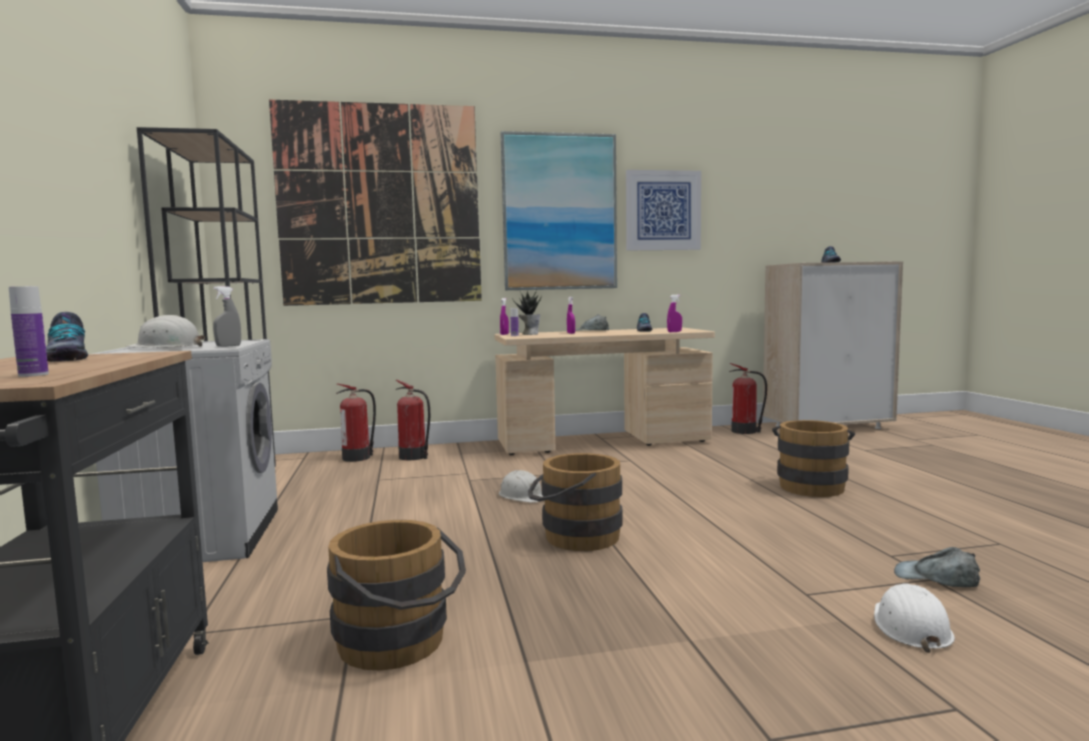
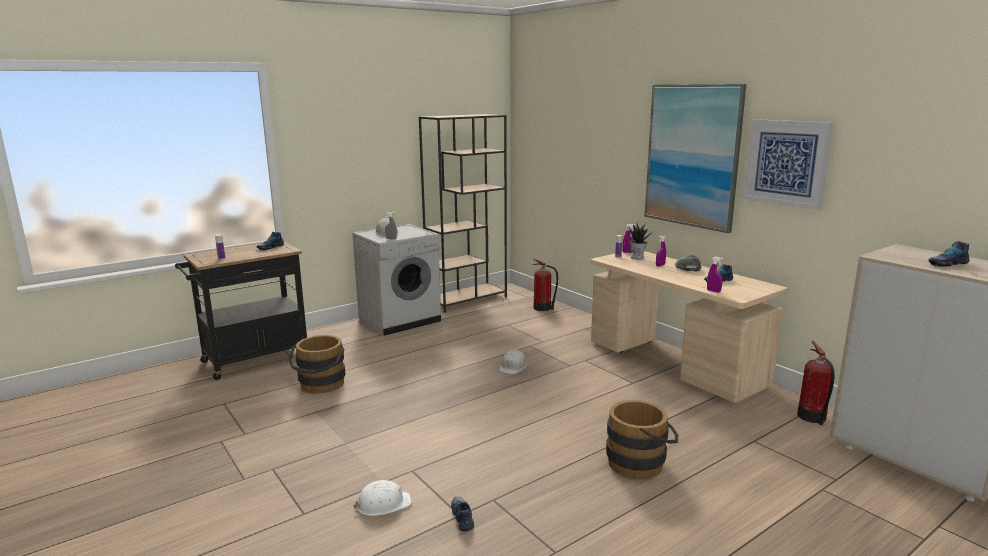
camera: 65 degrees right, 10 degrees up
(380, 205) = (582, 140): picture -> none
(414, 457) = (561, 320): fire extinguisher -> none
(574, 537) = (454, 394): brown bucket -> none
(936, 577) = (463, 517): grey cap -> shoe

